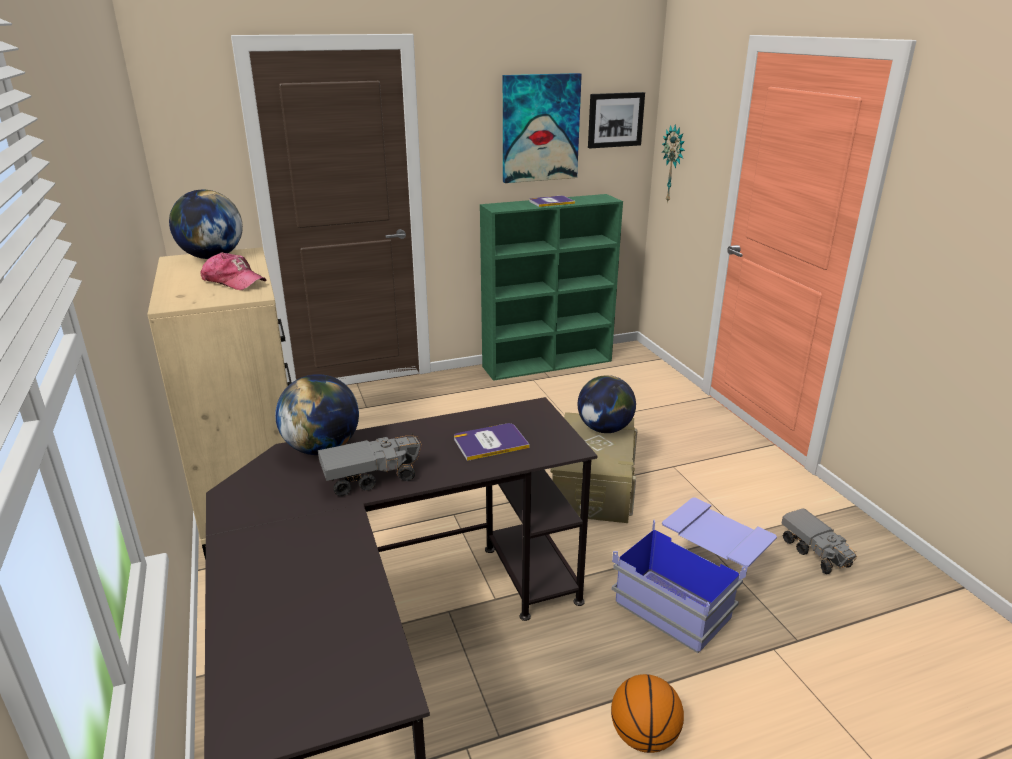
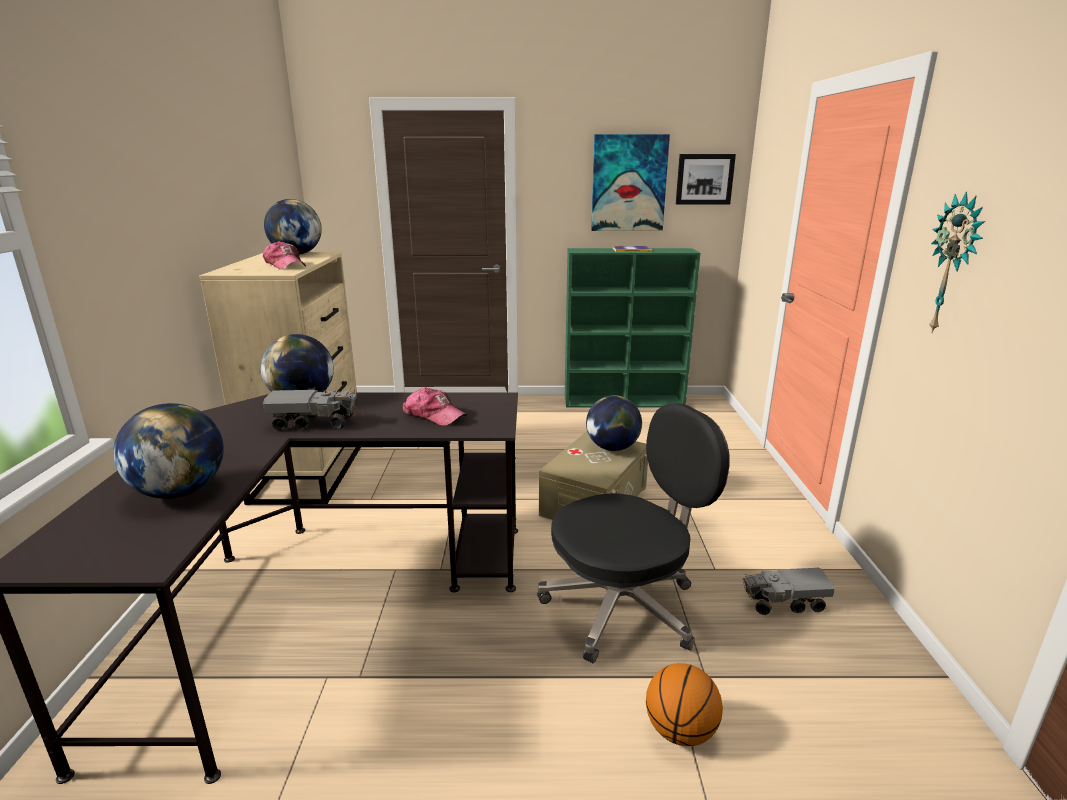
camera: 20 degrees right, 5 degrees down
(319, 601) = (180, 492): none -> globe
(490, 442) = (434, 415): book -> cap
(644, 736) = (485, 716): basketball -> basketball (680, 731)
(674, 164) = (756, 221): wall clock -> wall clock (954, 265)
(692, 593) = (624, 607): blue storage box -> black office chair
(815, 553) = (783, 602): toy truck -> toy truck turned 90 degrees clockwise

